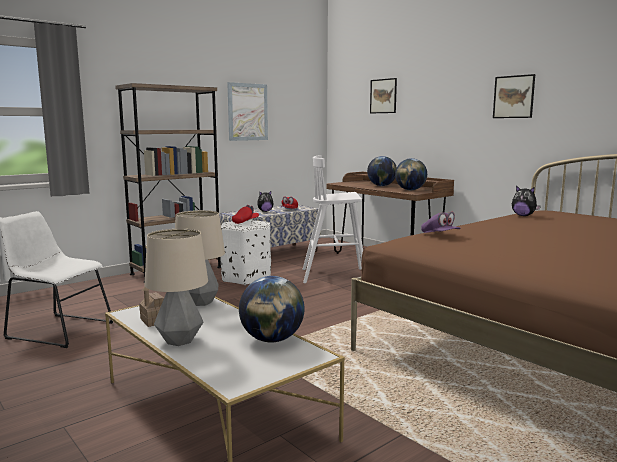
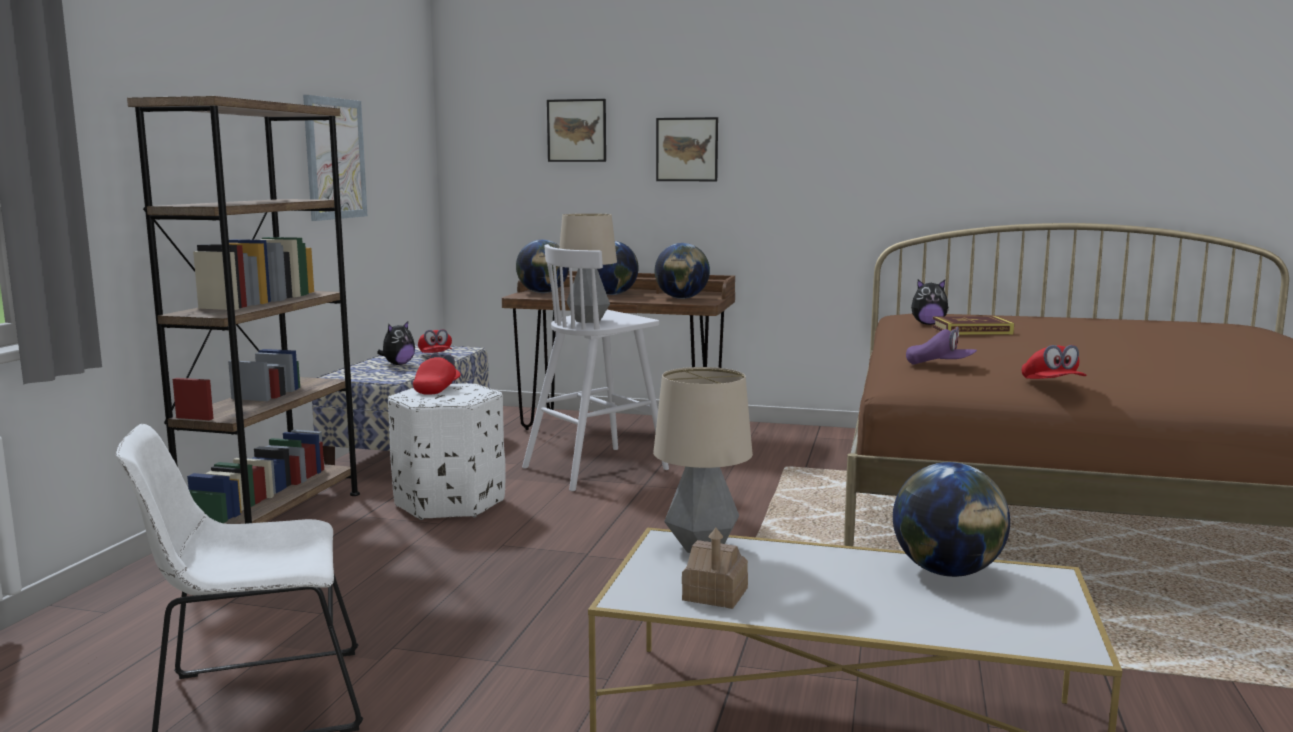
camera: 35 degrees left, 0 degrees up
(179, 341) = (838, 614): table lamp -> table lamp (588, 321)
(352, 183) = (543, 293): none -> globe
(469, 253) = (1052, 384): none -> red cap
(513, 97) = (835, 140): picture -> picture (687, 149)
(536, 221) = (972, 330): none -> book

